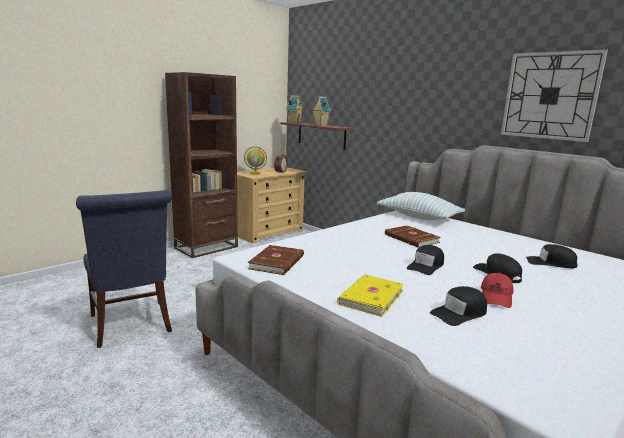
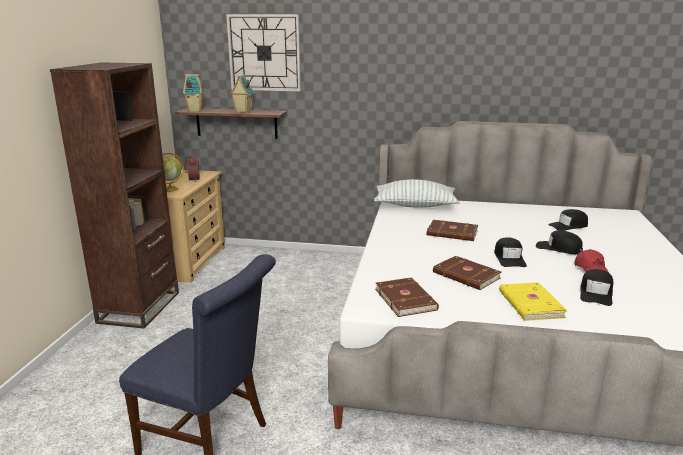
camera: 35 degrees left, 5 degrees up
(358, 264) = (466, 276): none -> brown book
(550, 96) = (516, 70): wall clock -> wall clock (264, 53)

